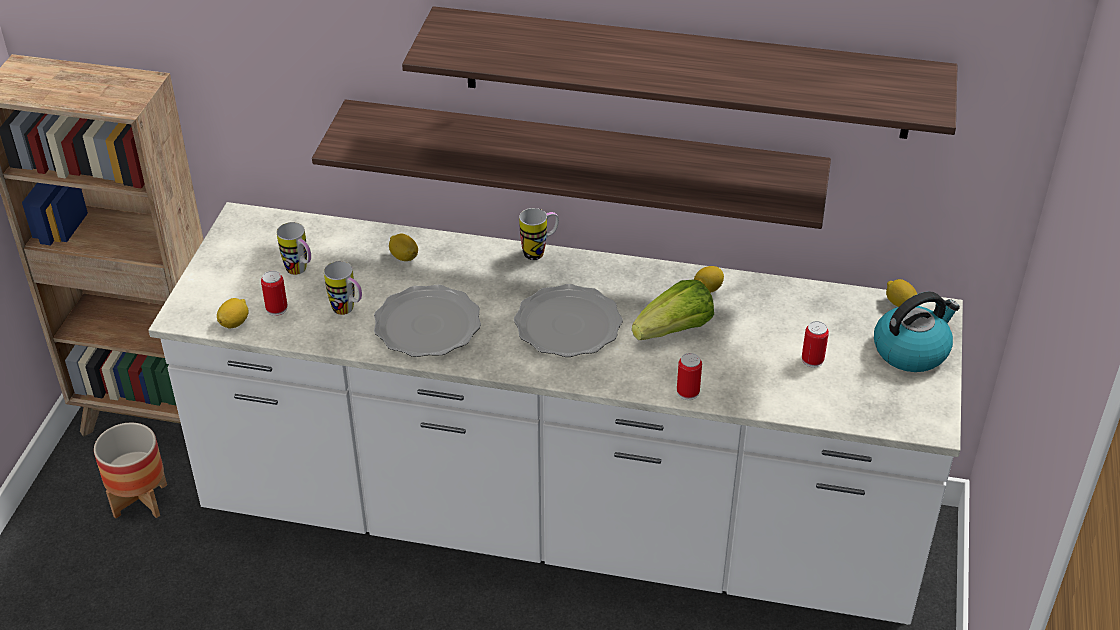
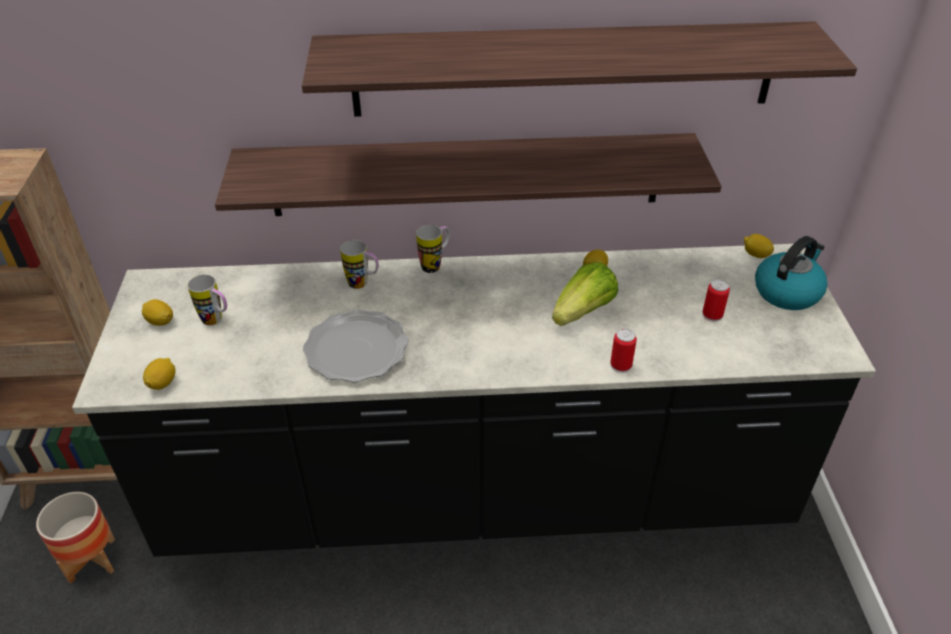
camera: 15 degrees left, 0 degrees up
(276, 309) = (202, 361): can -> none
(348, 311) = (274, 350): mug -> mug (363, 284)
(404, 257) = (313, 290): lemon -> lemon (160, 322)
(560, 523) = (476, 496): white counter -> black counter
(567, 325) = (486, 324): plate -> none

